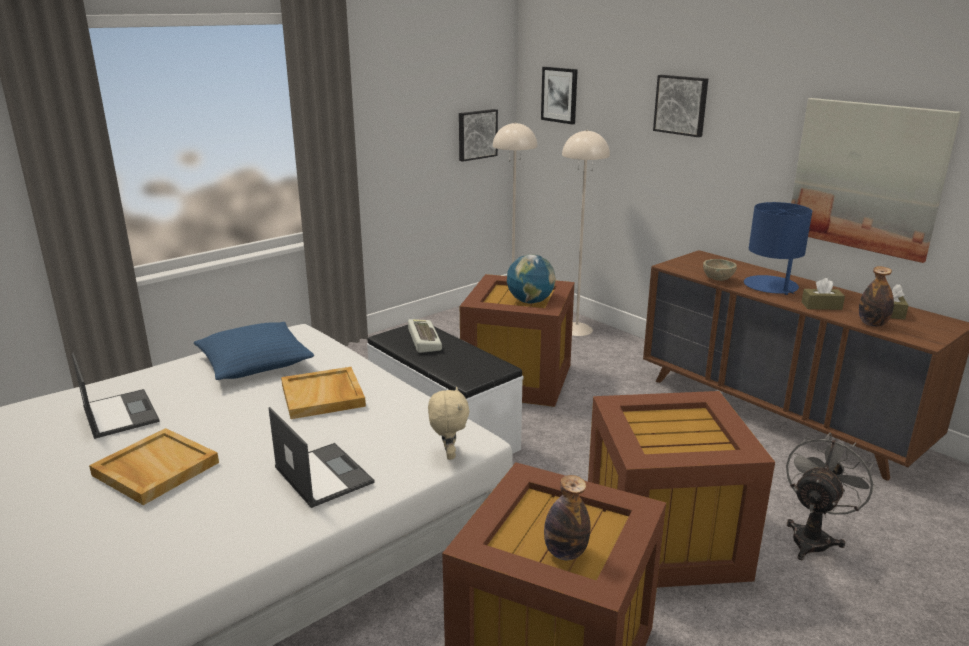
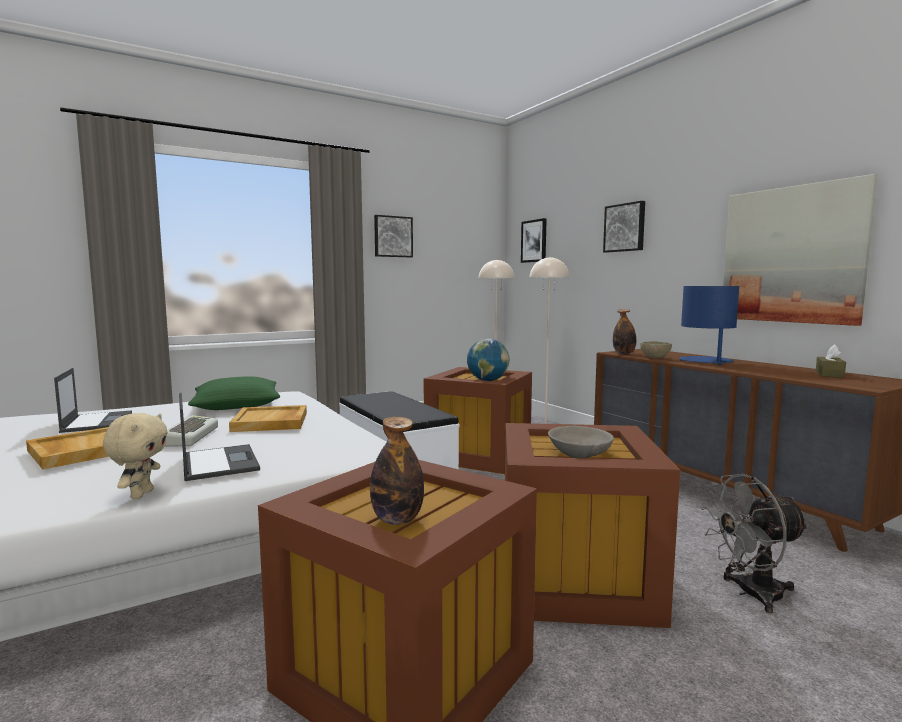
camera: 10 degrees right, 15 degrees down
(255, 362) = (236, 405): blue pillow -> green pillow
(422, 340) = (383, 399): keyboard -> keyboard (190, 436)
(448, 454) = (348, 459): beige plush toy -> beige plush toy (141, 494)
(476, 134) = (470, 274): picture -> picture (393, 236)
(678, 438) = (579, 453): none -> grey bowl
(813, 537) = (750, 594): grey fan -> grey fan turned 150 degrees counterclockwise
(821, 306) = (754, 370): brown tissue box -> none
(872, 324) = (807, 378): bottle -> bottle (624, 353)

